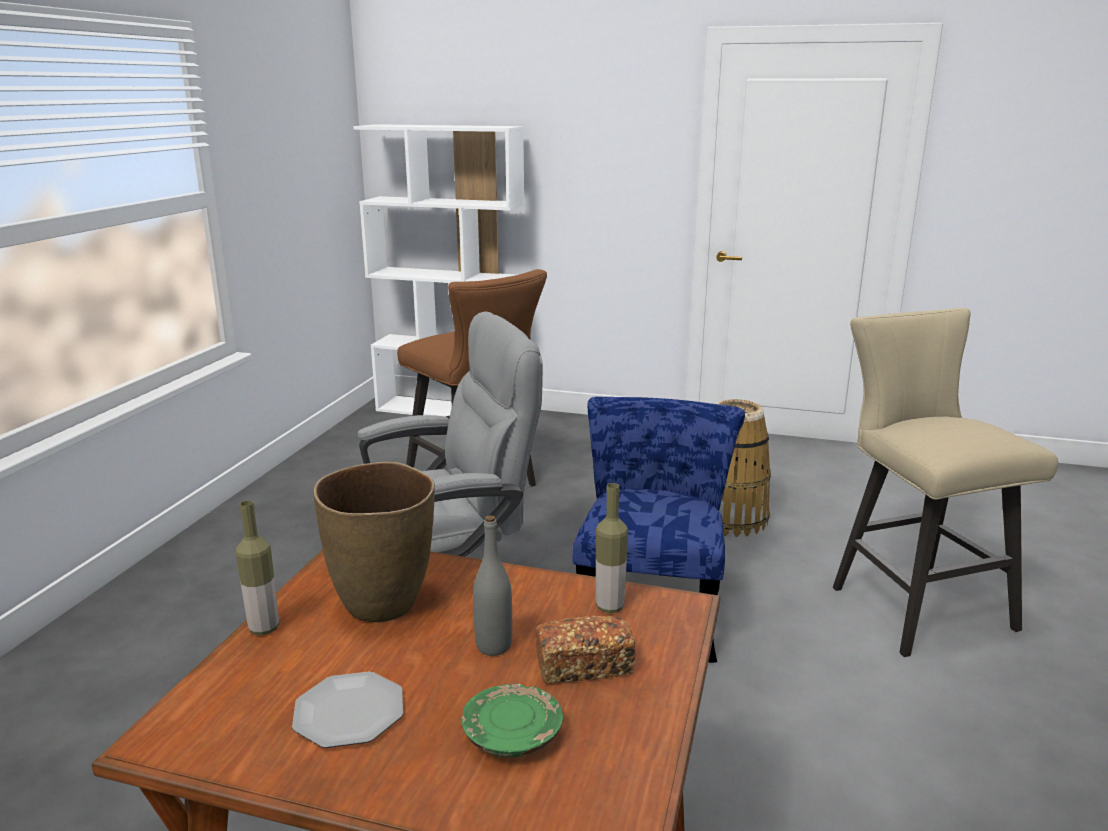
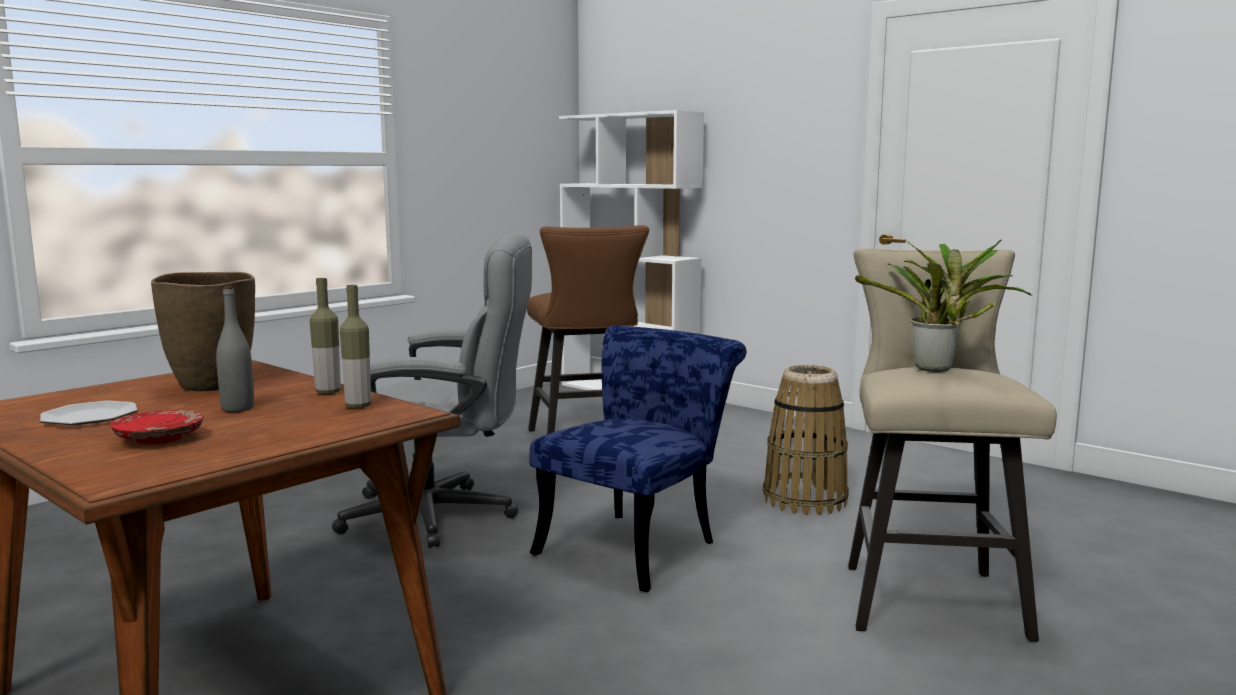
camera: 25 degrees right, 10 degrees down
(264, 628) = (121, 384): bottle -> bottle (328, 392)
(512, 735) = (159, 439): green plate -> red plate
(584, 666) = (274, 424): bread -> none
(949, 428) = (937, 370): none -> potted plant

